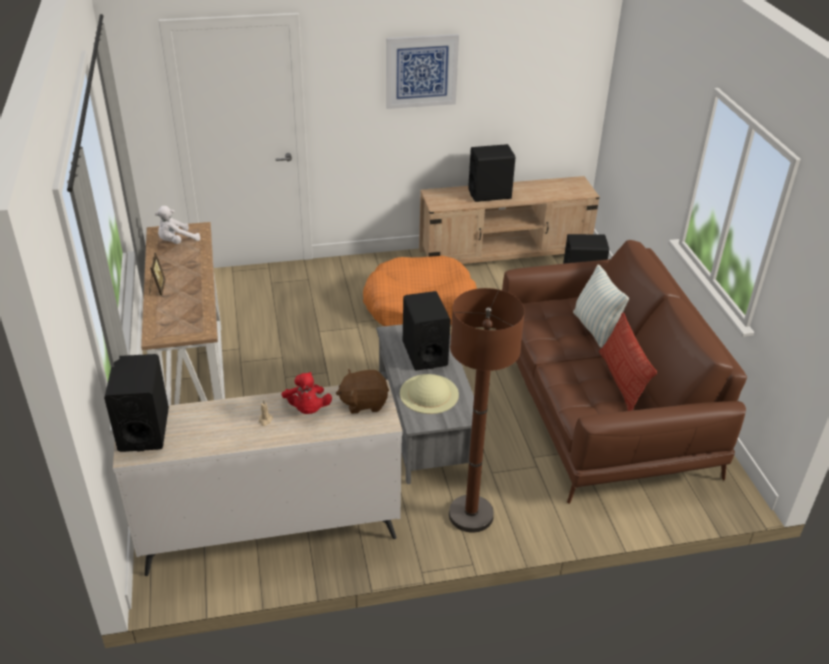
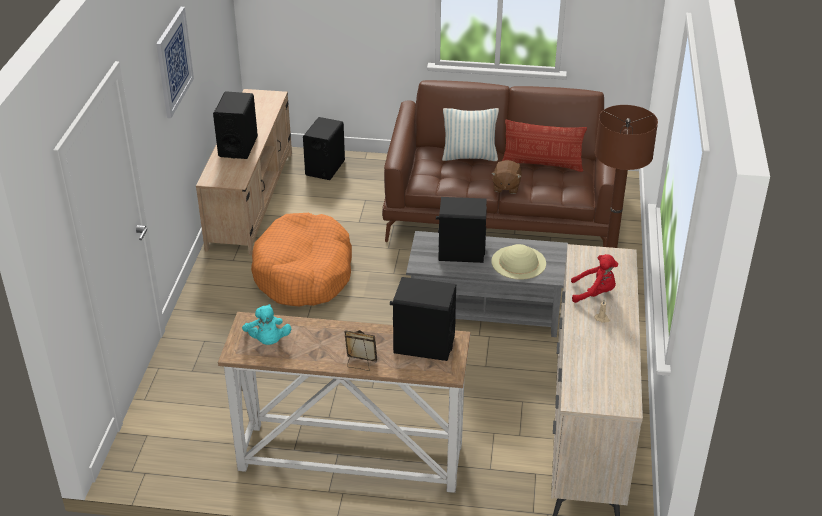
camera: 70 degrees left, 0 degrees up
(144, 429) = (594, 394): black speaker -> black speaker (423, 345)
(176, 242) = (268, 341): white plush toy -> turquoise plush toy
(364, 402) = (595, 261): brown plush toy -> brown plush toy (506, 187)

